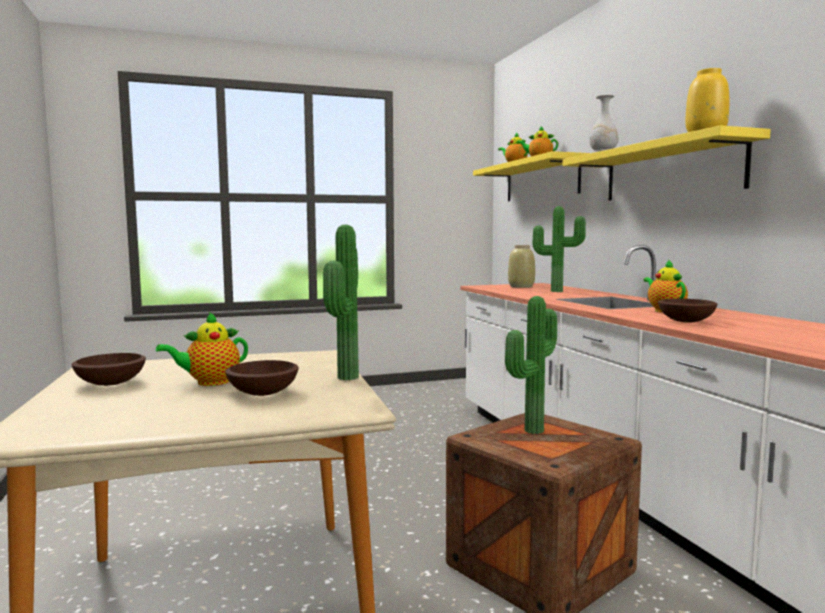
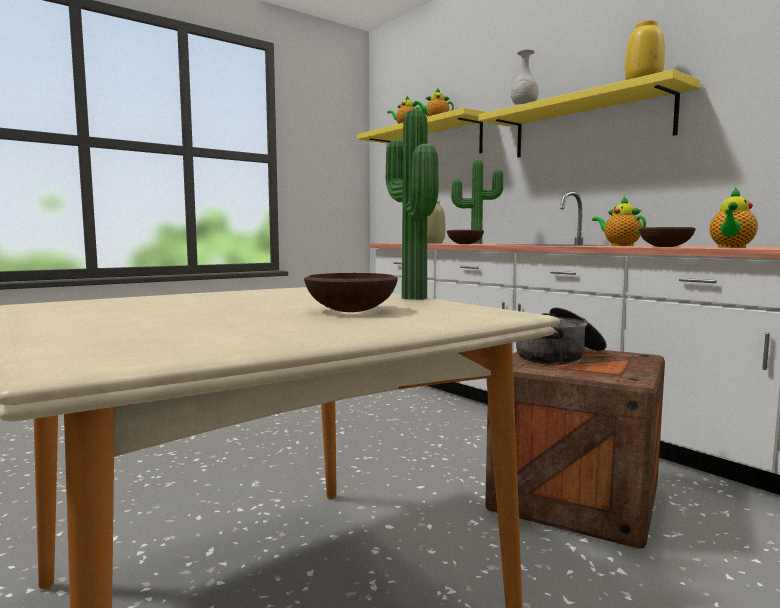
camera: 20 degrees left, 0 degrees up
(112, 383) = (107, 314): brown bowl -> brown bowl (465, 244)
(209, 382) = (253, 307): teapot -> teapot (731, 247)
(530, 430) = (559, 356): potted plant -> cooking pot

